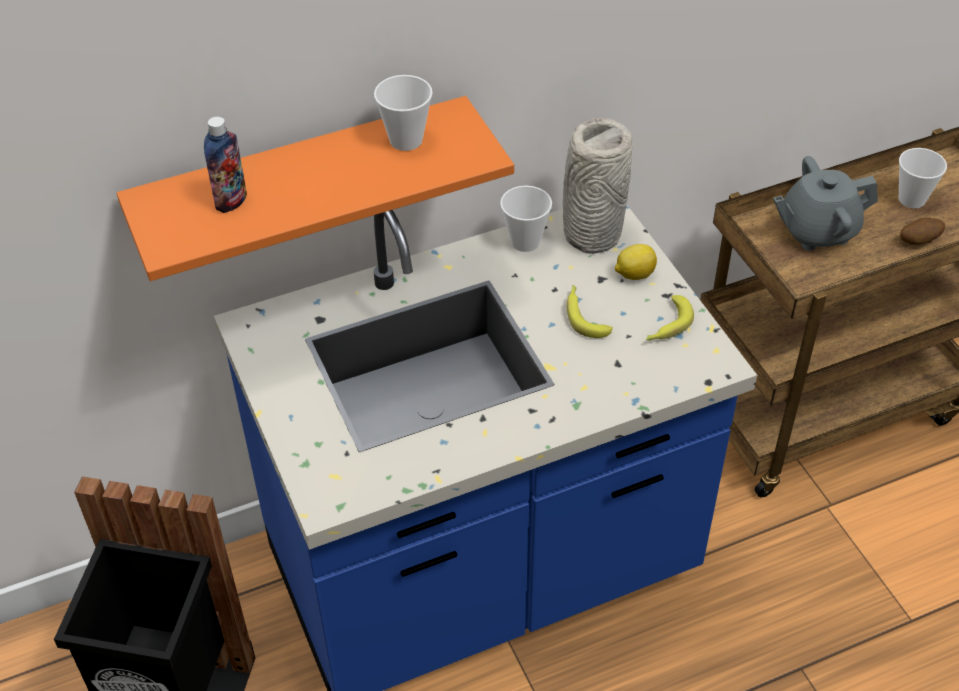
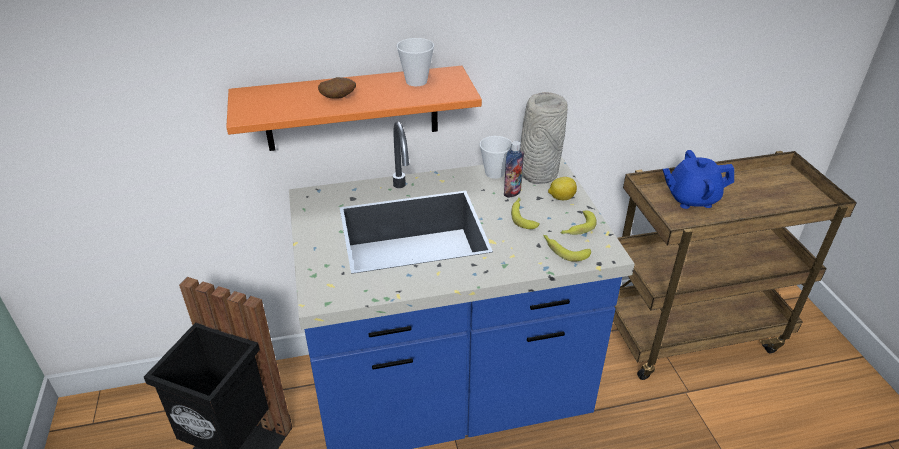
camera: 10 degrees right, 10 degrees down
(231, 201) = (295, 99): bottle -> bottle (512, 192)
(655, 367) = (564, 250): none -> banana
(817, 231) = (691, 198): grey teapot -> blue teapot
(911, 199) = (758, 189): cup -> none
(918, 241) = (760, 211): potato -> potato (338, 98)

